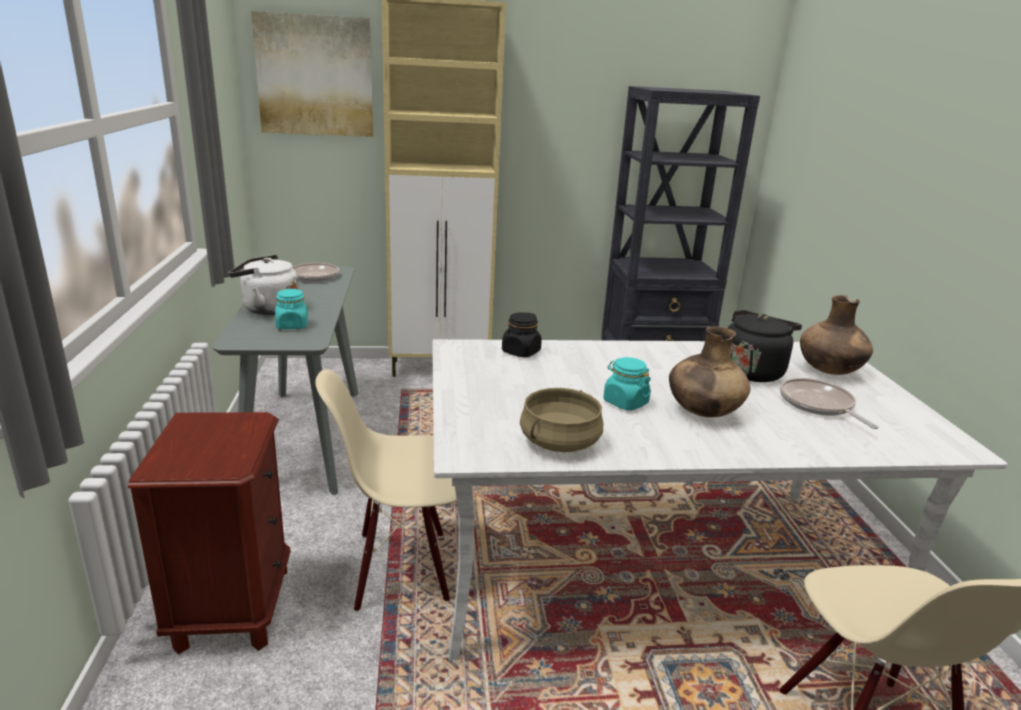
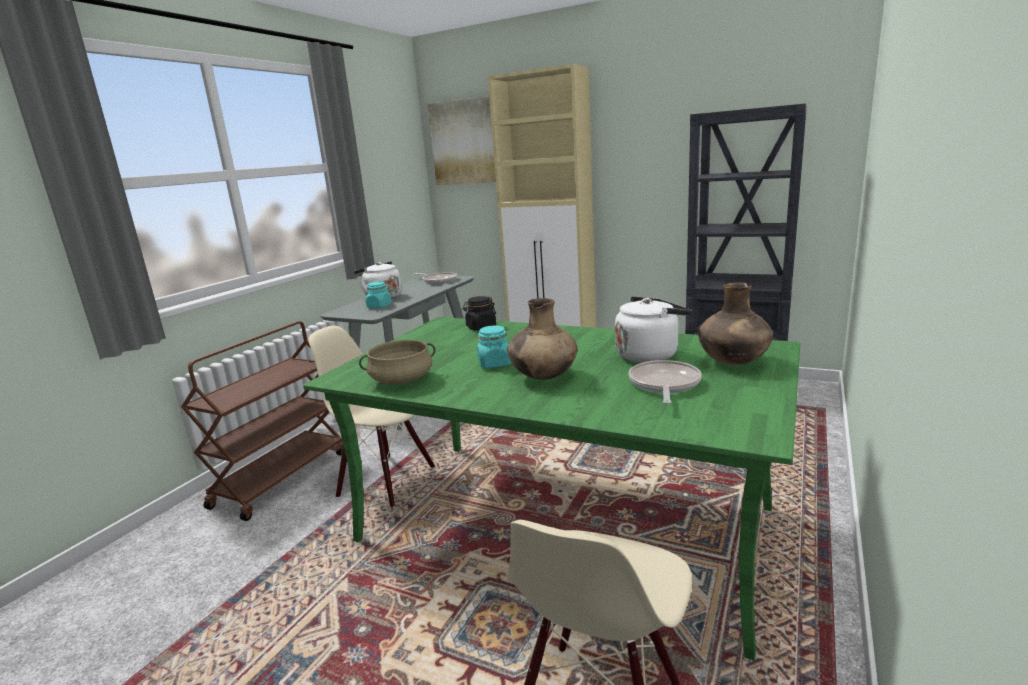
camera: 35 degrees right, 5 degrees down
(233, 608) = (281, 478): brown nightstand -> brown cart
(652, 566) = (561, 526): white dining table -> green dining table
(752, 371) = (649, 355): black kettle -> white kettle

